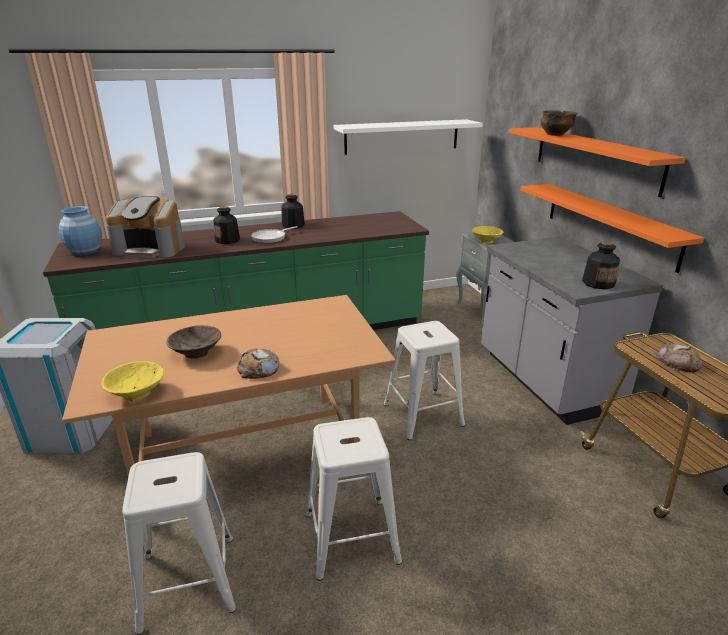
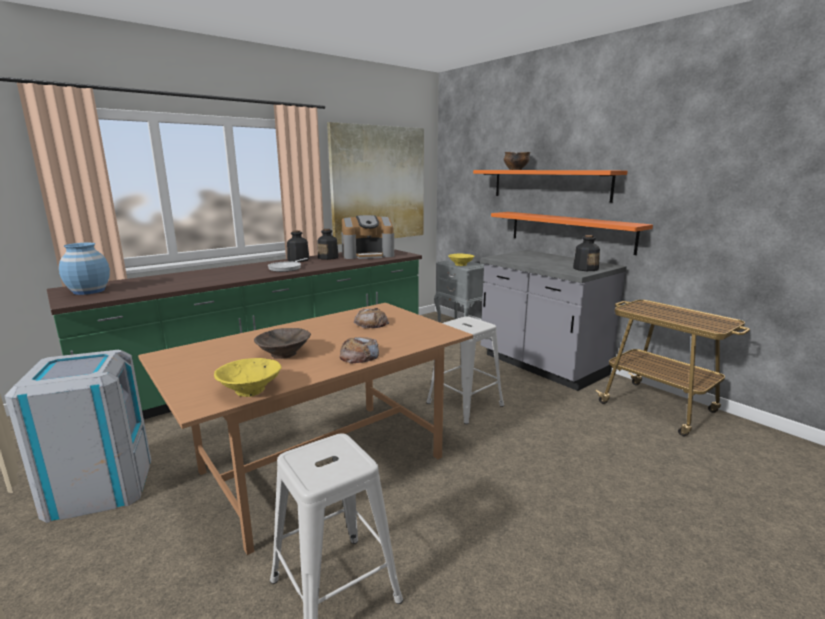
camera: 20 degrees left, 10 degrees down
(151, 249) = (167, 284): coffee machine -> coffee machine (368, 255)
(227, 240) = (244, 272): bottle -> bottle (328, 257)
(351, 537) = (470, 508): white stool -> none
(402, 136) = (378, 184): white shelf -> picture
(678, 362) = (665, 313): bread -> bread (371, 323)

